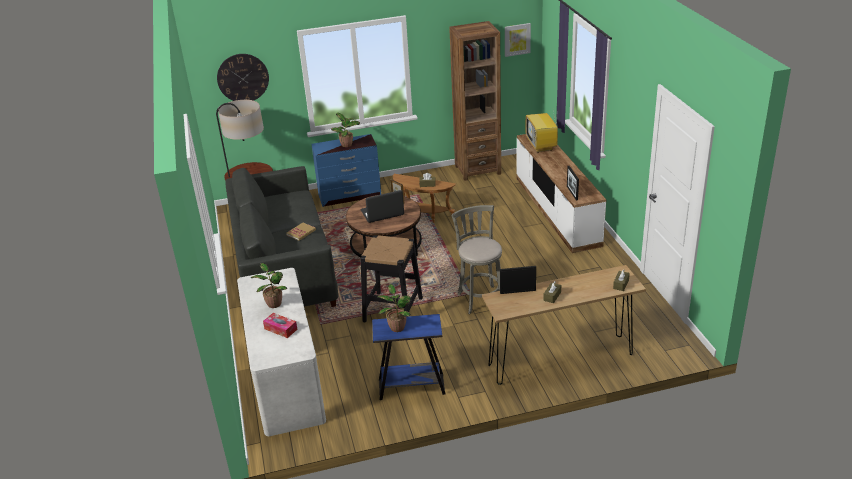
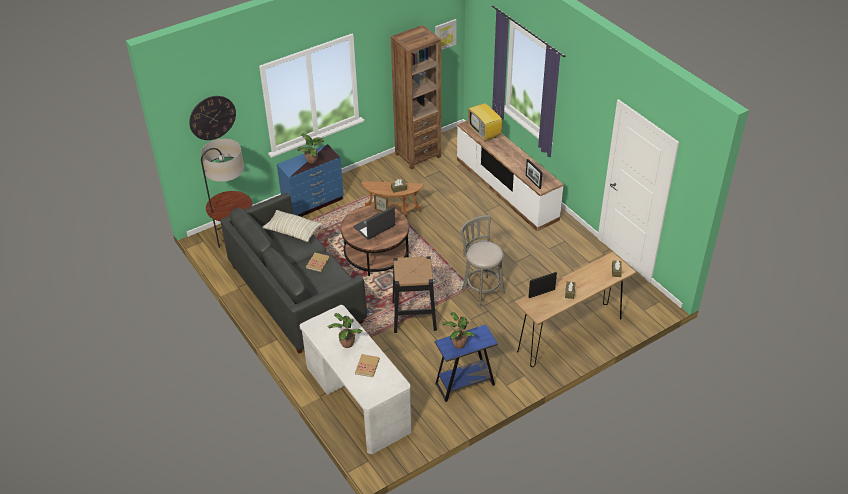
camera: 20 degrees left, 10 degrees up
(280, 329) = (367, 366): tissue box -> book
(295, 203) = (292, 231): none -> pillow

